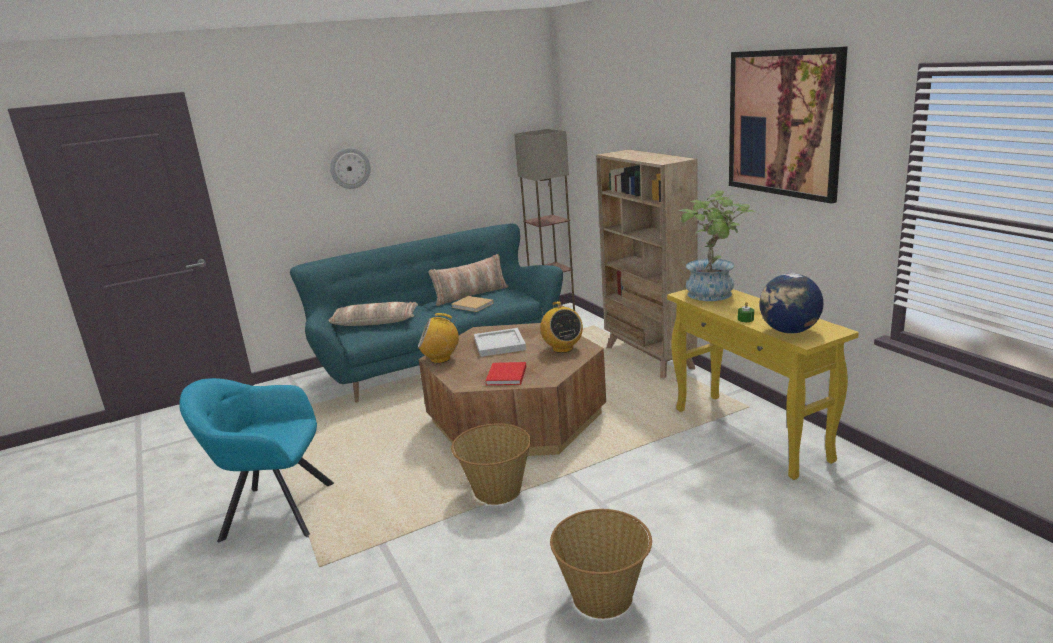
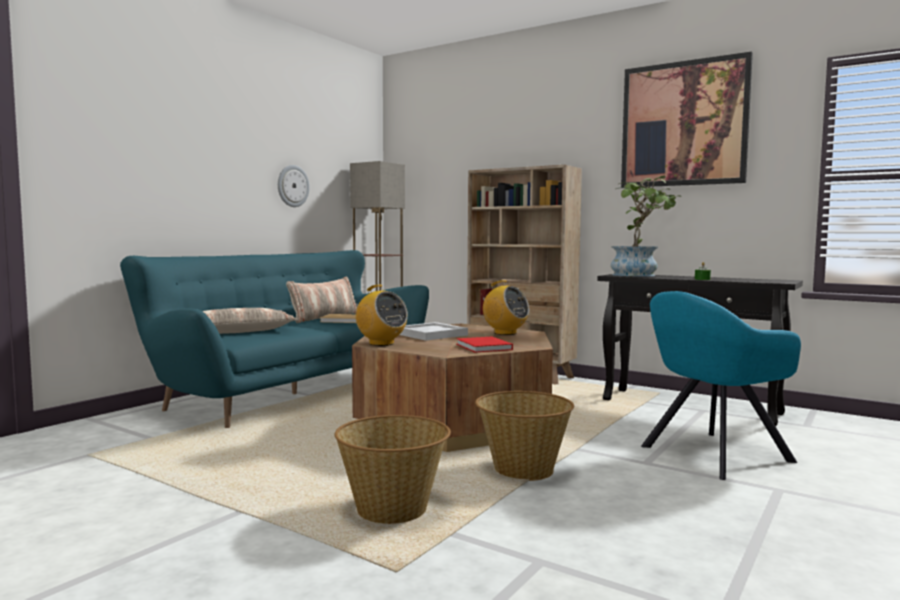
camera: 30 degrees left, 15 degrees down
(273, 511) = (235, 533): turquoise armchair -> turquoise armchair (712, 455)
(350, 168) = (195, 156): wall clock -> wall clock (292, 186)
(440, 359) = (381, 343): radio -> radio turned 105 degrees counterclockwise
(603, 596) = (775, 524): basket -> basket (393, 510)
(751, 434) = (692, 407): yellow console table -> black console table
(789, 331) = (754, 280): globe -> none

